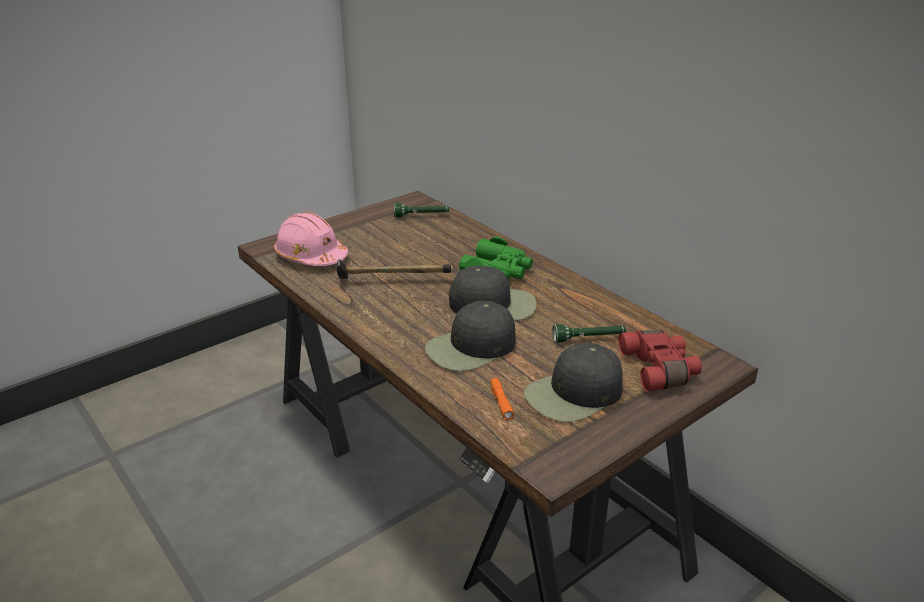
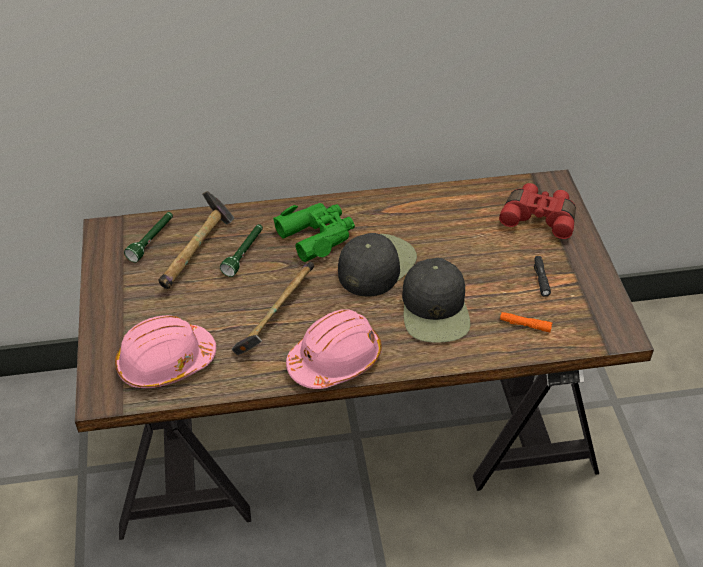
camera: 60 degrees left, 15 degrees up
(369, 318) = (335, 360): none -> pink hard hat
(428, 233) = (197, 252): none -> hammer
(574, 394) = (540, 278): black cap -> black flashlight
(589, 339) = (472, 234): green flashlight -> green flashlight (244, 254)

